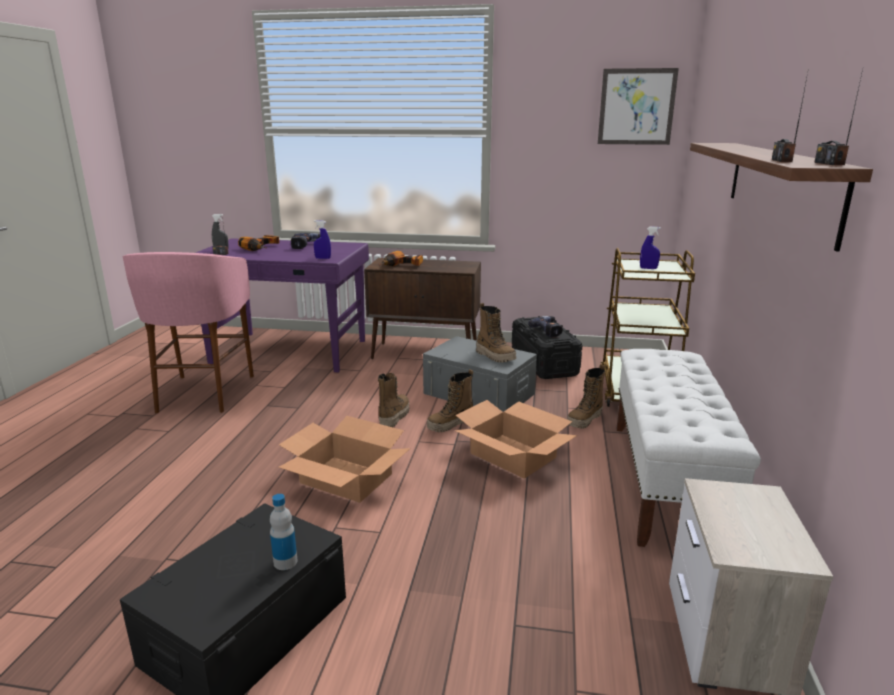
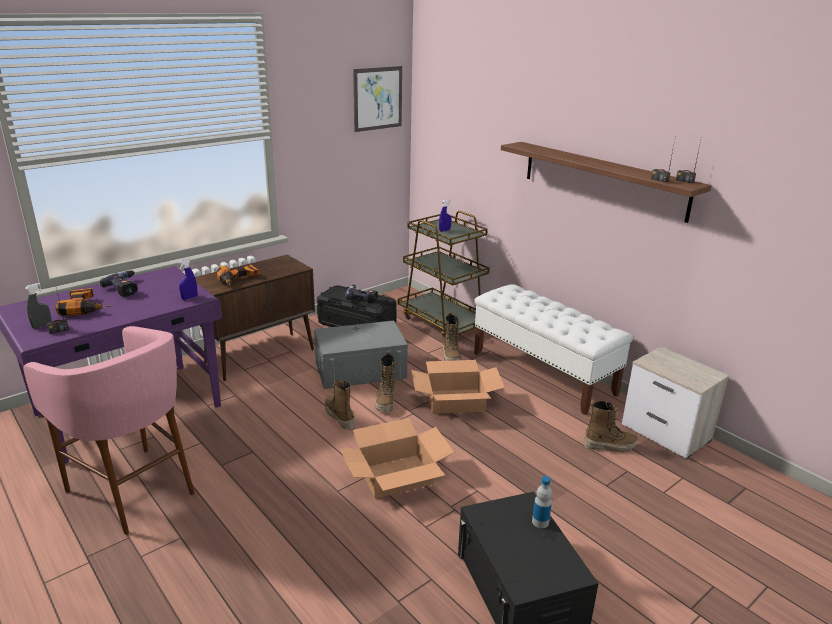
camera: 50 degrees left, 5 degrees up
(495, 356) = (374, 334): boot -> boot (609, 446)

